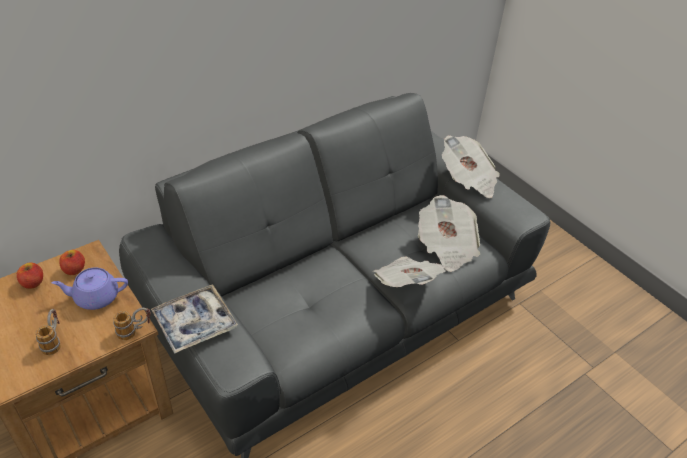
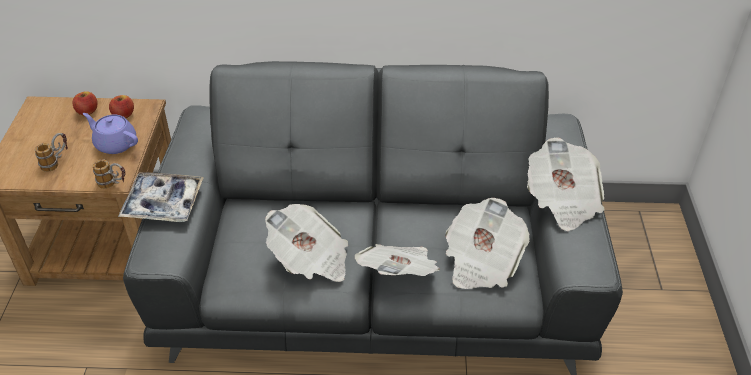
camera: 40 degrees right, 0 degrees up
(337, 307) = (310, 259): none -> newspaper

